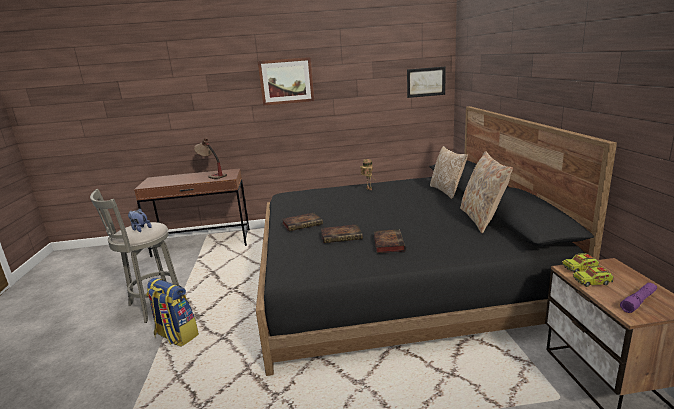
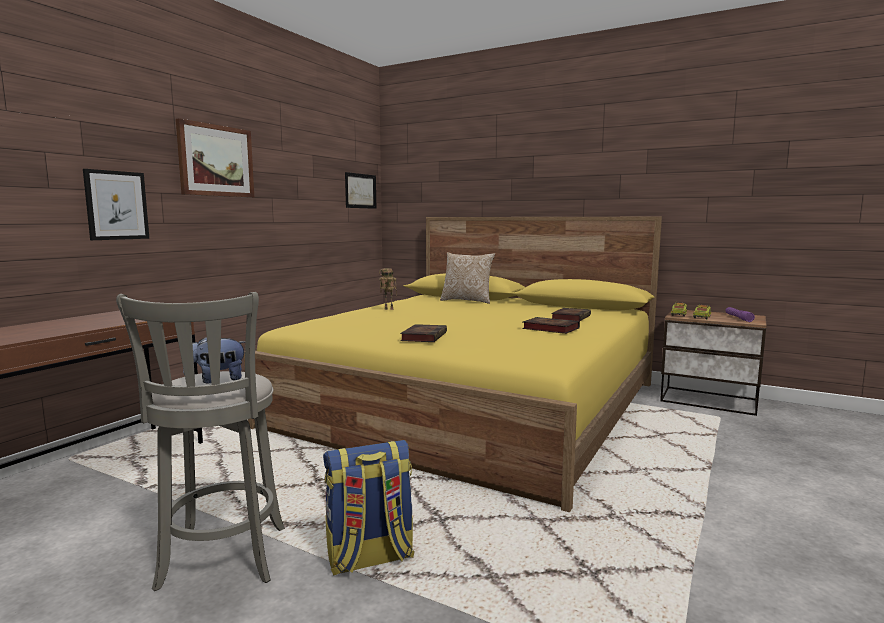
camera: 55 degrees left, 10 degrees down
(212, 175) = (120, 317): table lamp -> none
(226, 115) = (116, 205): none -> picture
(342, 236) = (497, 334): book -> book (570, 317)
(395, 278) = (474, 404): black bed -> yellow bed
(482, 219) = (553, 308): beige pillow -> none

